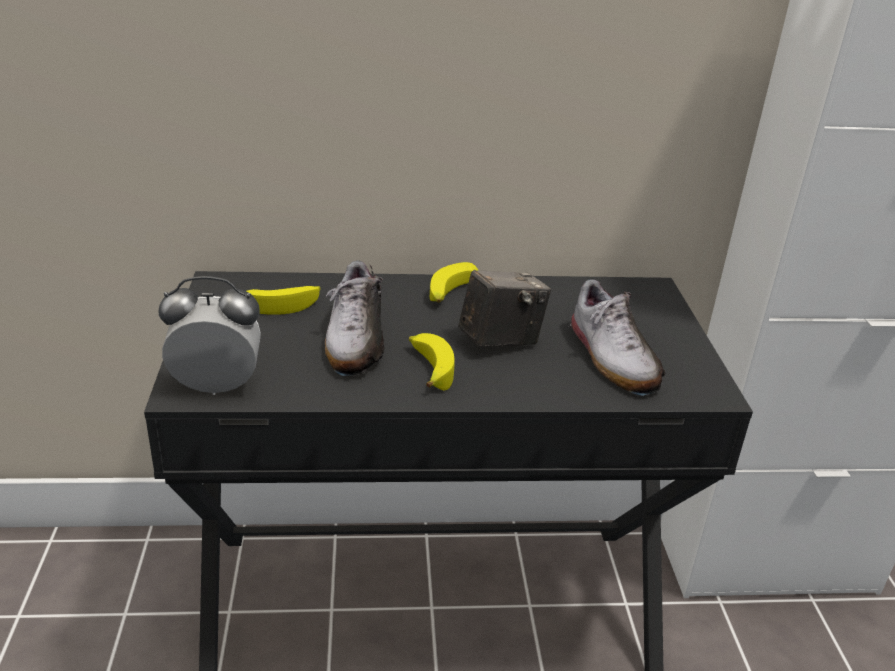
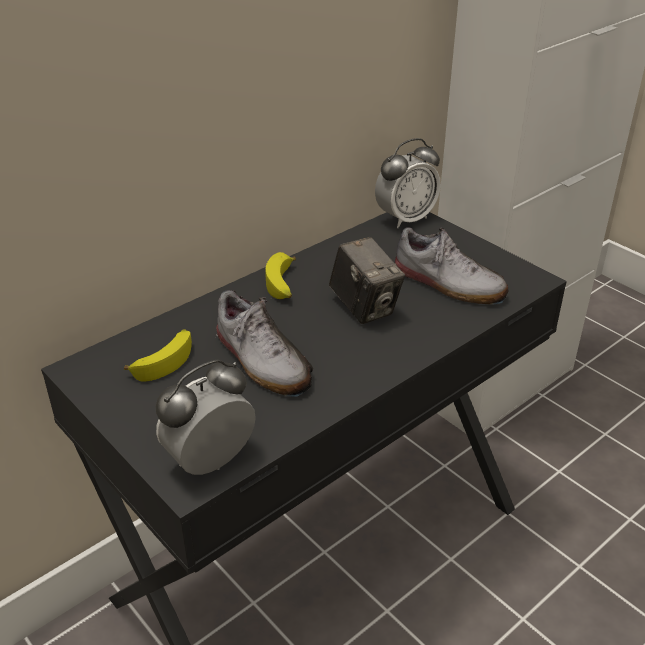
camera: 35 degrees left, 5 degrees up
(429, 368) = (346, 356): banana -> none
(500, 340) = (364, 307): camera -> camera turned 120 degrees clockwise
(645, 289) = (405, 219): none -> alarm clock

